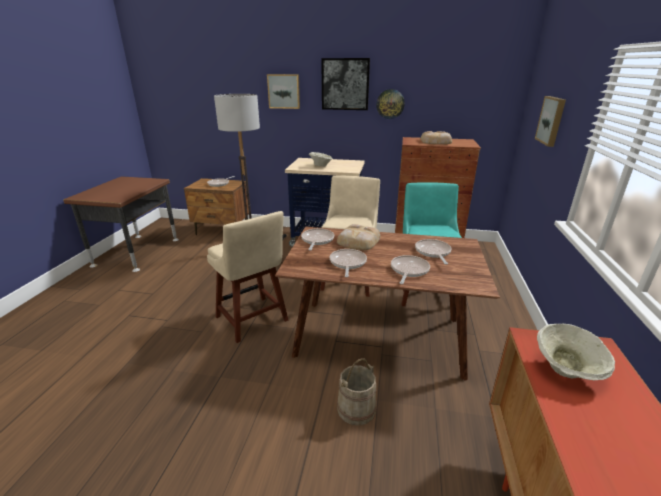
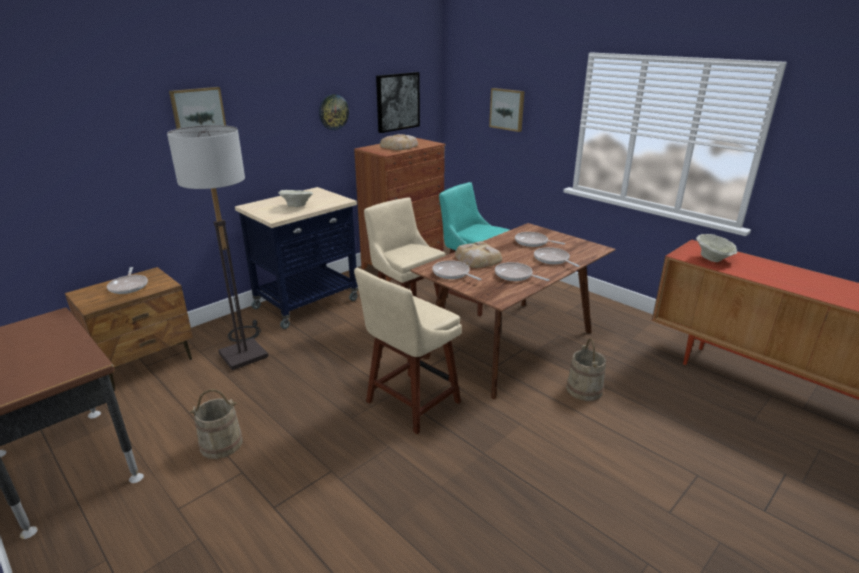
camera: 55 degrees left, 0 degrees up
(172, 277) = (221, 443): none -> beige bucket
(253, 320) = (409, 404): beige chair -> beige chair turned 135 degrees clockwise
(345, 84) = (280, 94): picture -> picture (397, 102)

